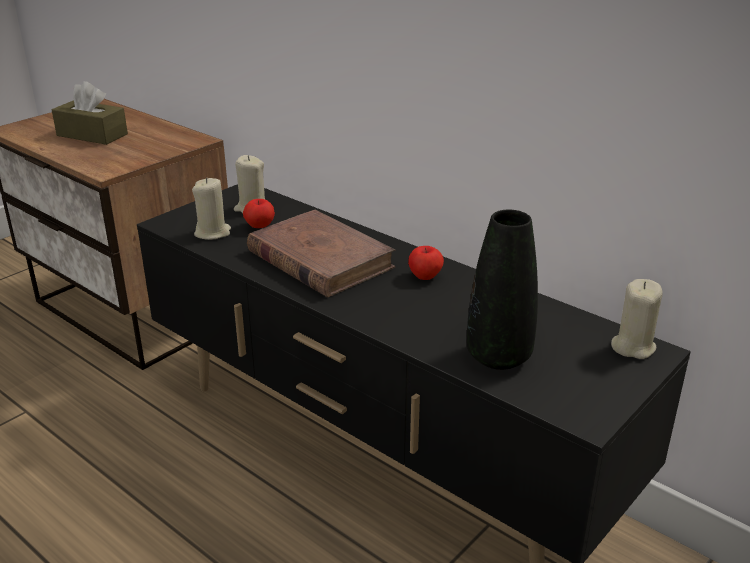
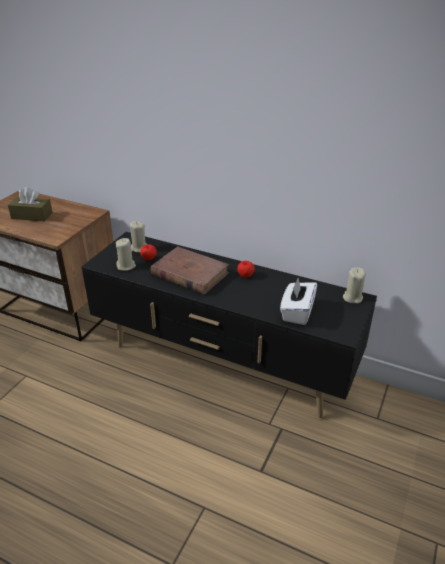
camera: 15 degrees left, 5 degrees up
(498, 357) = (297, 312): black vase -> white tissue box

